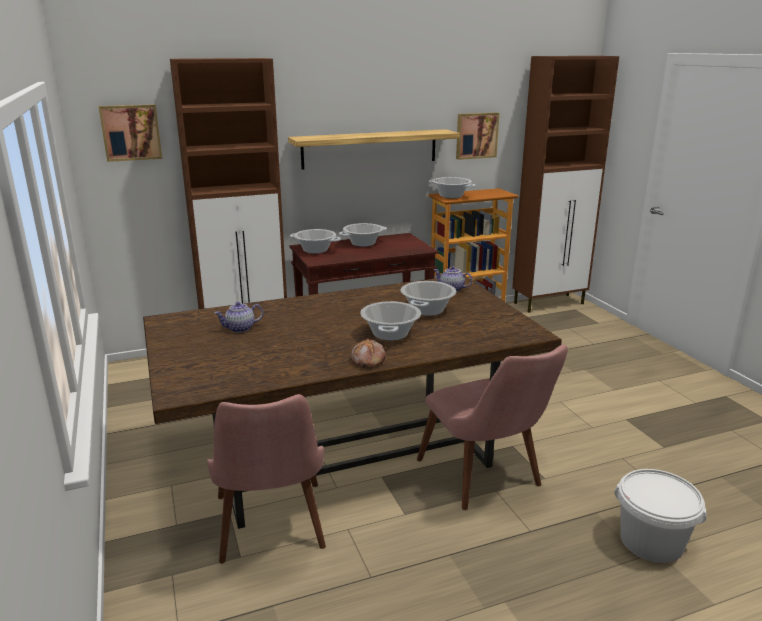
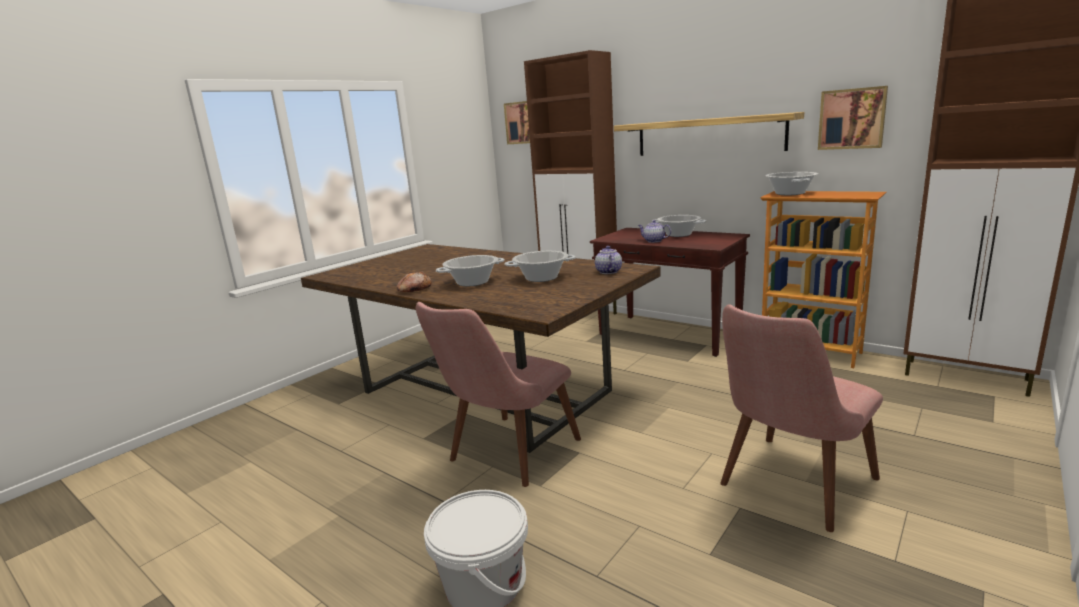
camera: 60 degrees right, 5 degrees down
(240, 328) = (433, 258): teapot -> teapot (654, 241)
(272, 532) = (368, 403): pink chair -> pink chair (789, 489)
(315, 250) = (629, 233): cooking pot -> none

